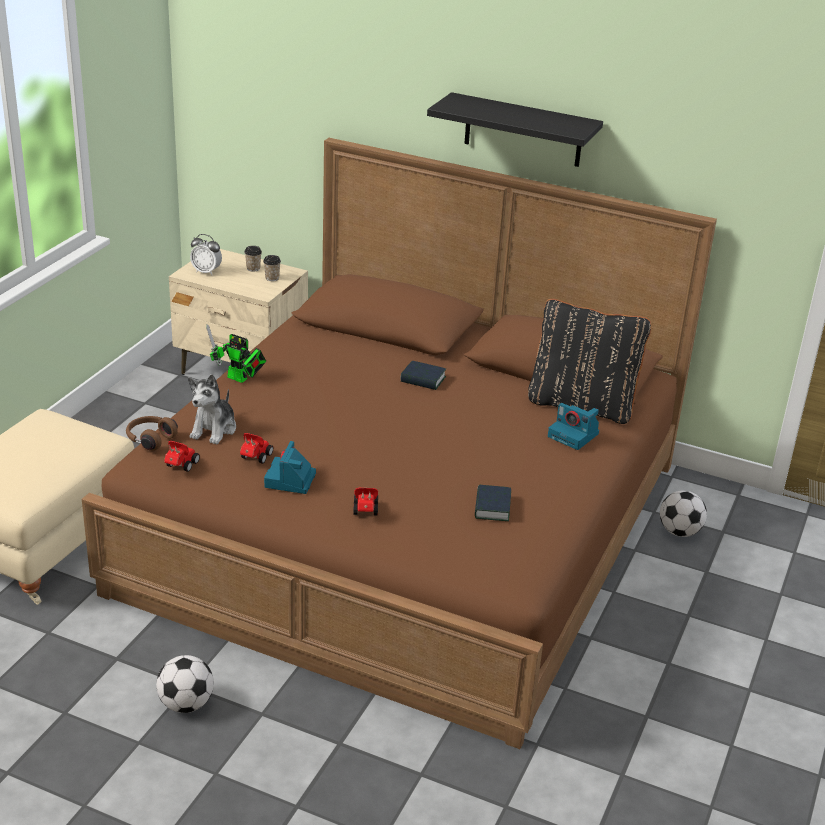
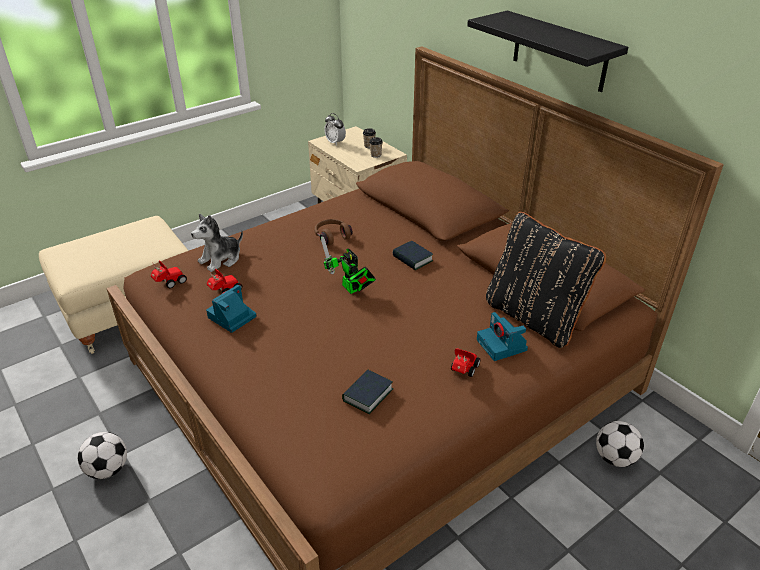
camera: 30 degrees right, 5 degrees up
(150, 439) = (172, 255): brown headphones -> brown headphones (332, 236)
(240, 379) = (277, 225): toy robot -> toy robot (351, 289)
(365, 512) = (260, 364): toy car -> toy car (463, 371)

